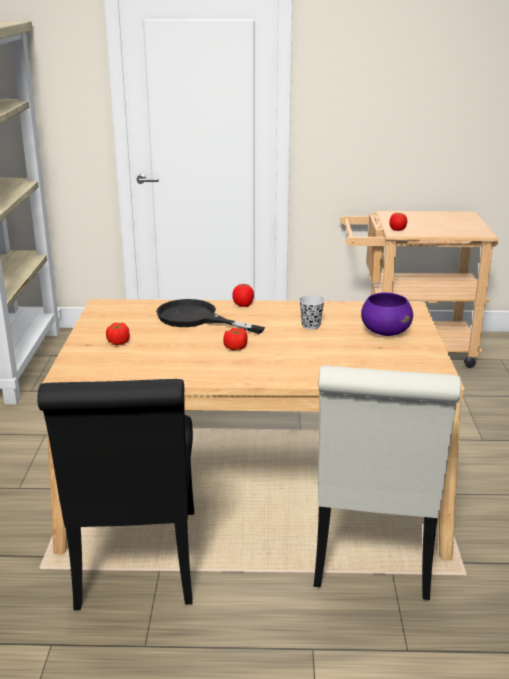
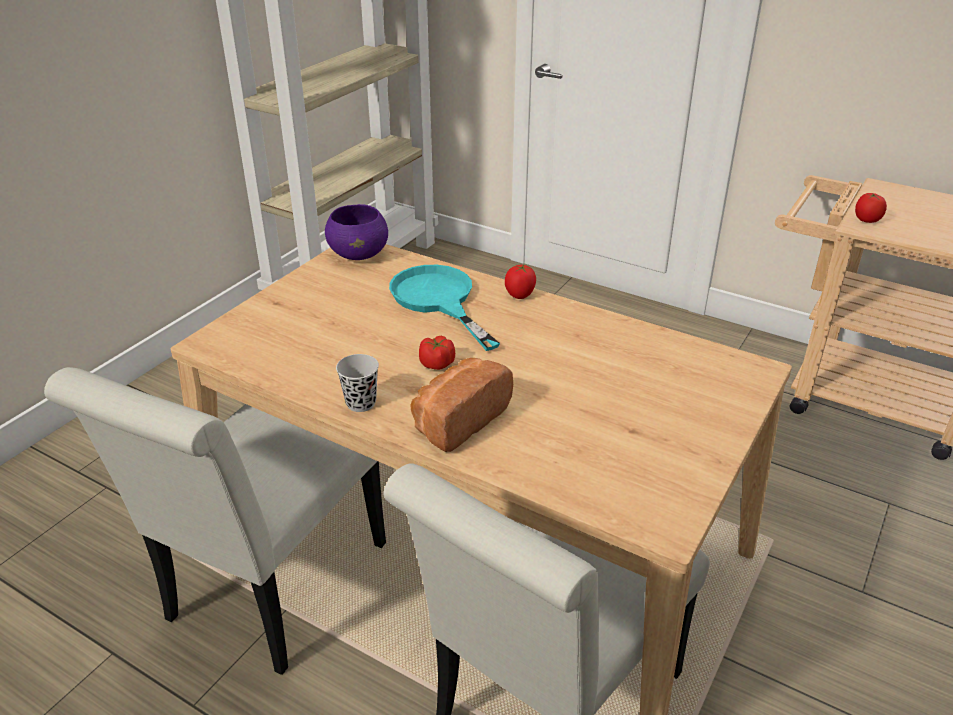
camera: 30 degrees right, 10 degrees up
(118, 342) = (312, 310): tomato -> none
(137, 566) = (269, 591): black chair -> white chair
(196, 318) = (438, 300): black frying pan -> turquoise frying pan
(280, 368) = (457, 420): none -> bread
(311, 325) = (573, 358): black cup -> black cup (361, 403)
(385, 332) = (670, 405): purple bowl -> purple bowl (359, 254)

